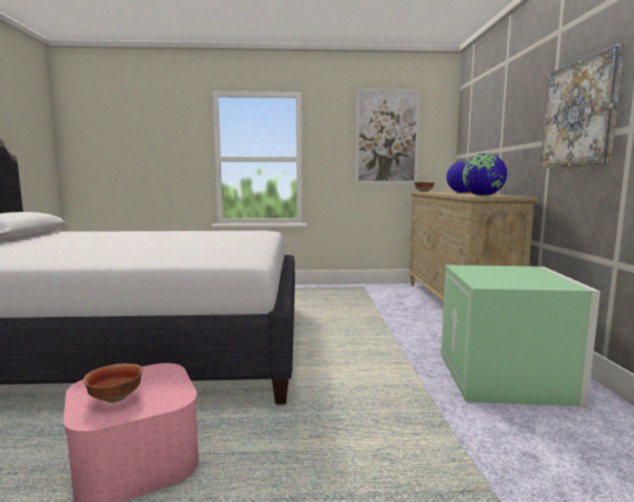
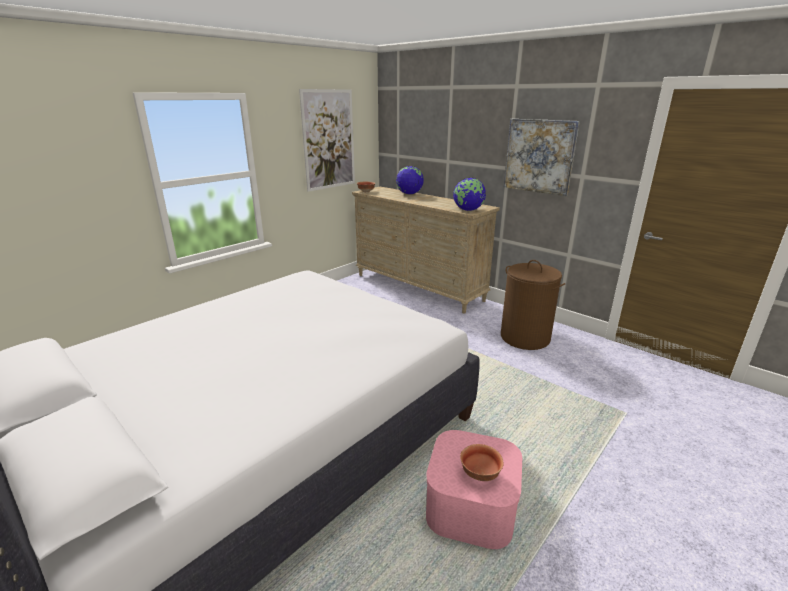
camera: 45 degrees left, 15 degrees up
(507, 378) = (525, 337): green storage box -> brown laundry basket

